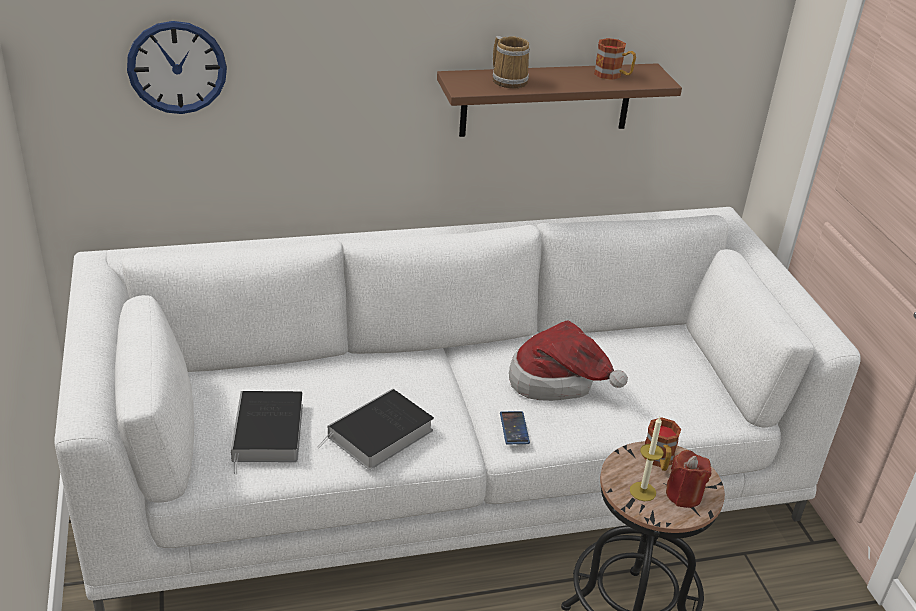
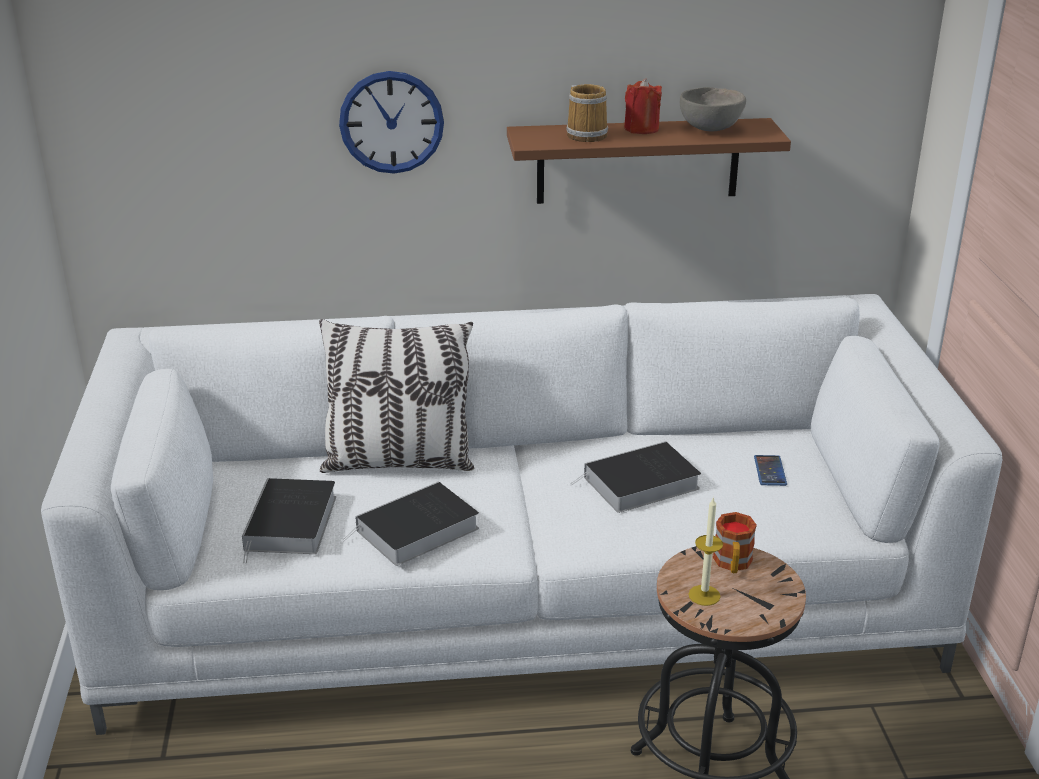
camera: 10 degrees right, 5 degrees down
(177, 67) = (215, 122): wall clock -> wall clock (391, 122)
(349, 368) = (398, 462): none -> pillow
(514, 428) = (575, 530): phone -> phone (770, 471)
(558, 382) = (639, 484): hat -> book
(613, 75) = (711, 129): mug -> grey bowl
(683, 495) = (754, 601): red candle -> red candle (641, 129)

